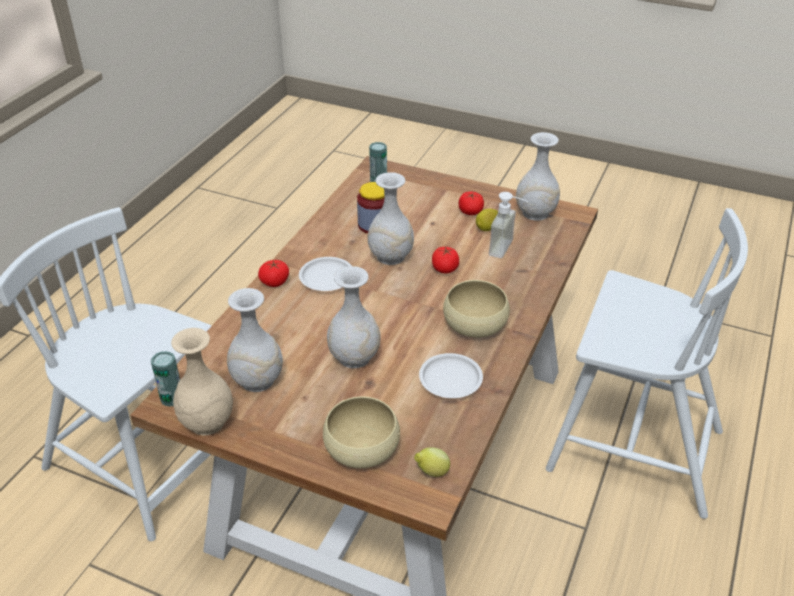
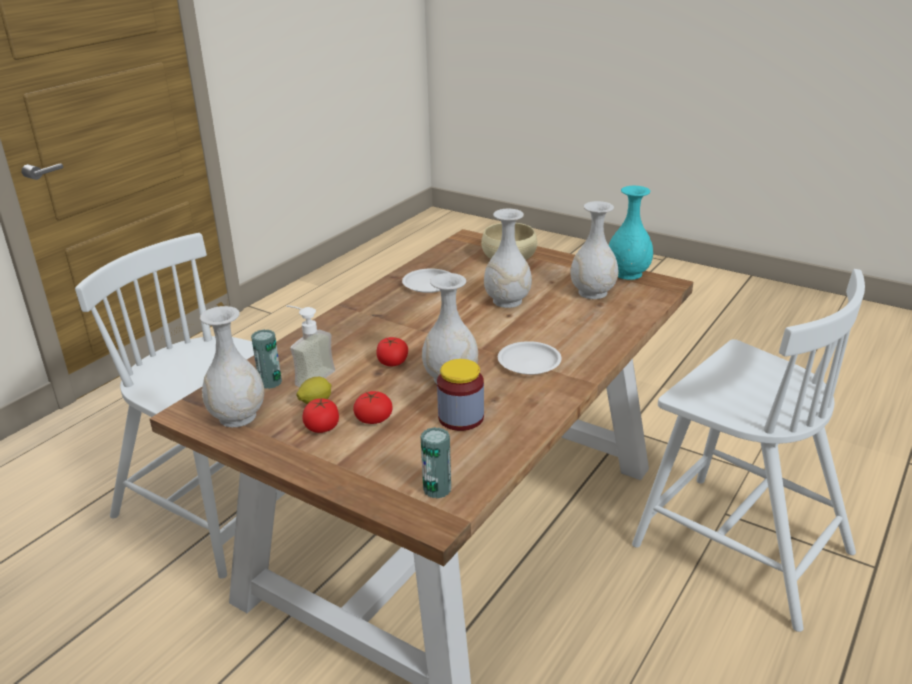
camera: 170 degrees left, 10 degrees down
(172, 398) = (663, 287): can -> can (270, 382)
(206, 422) = (628, 274): beige vase -> turquoise vase
(274, 281) = (588, 362): tomato -> tomato (373, 419)
(431, 472) = (463, 246): lemon -> none
(475, 323) = (387, 316): beige bowl -> none

